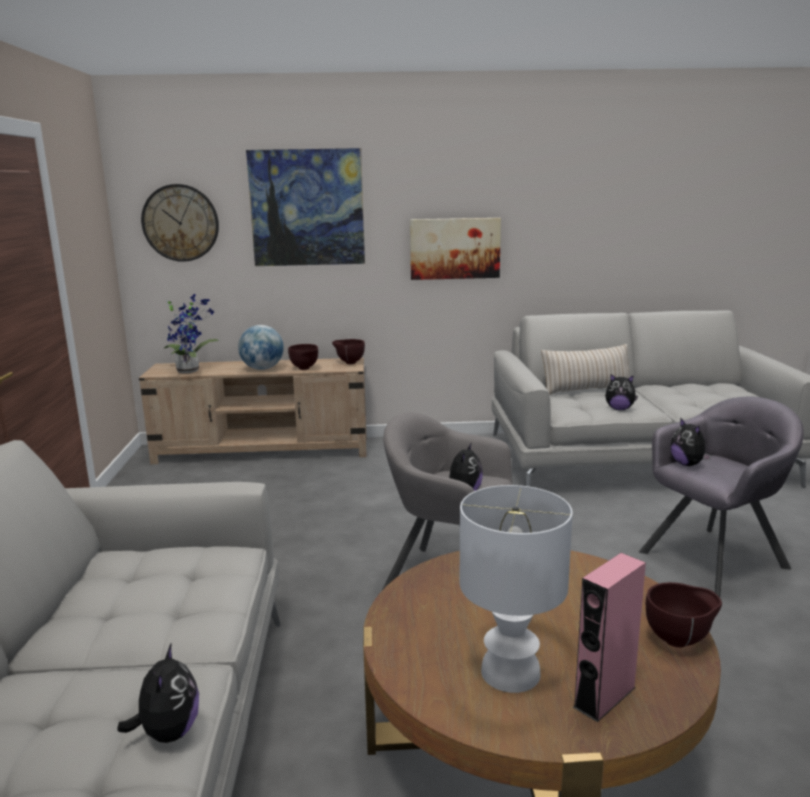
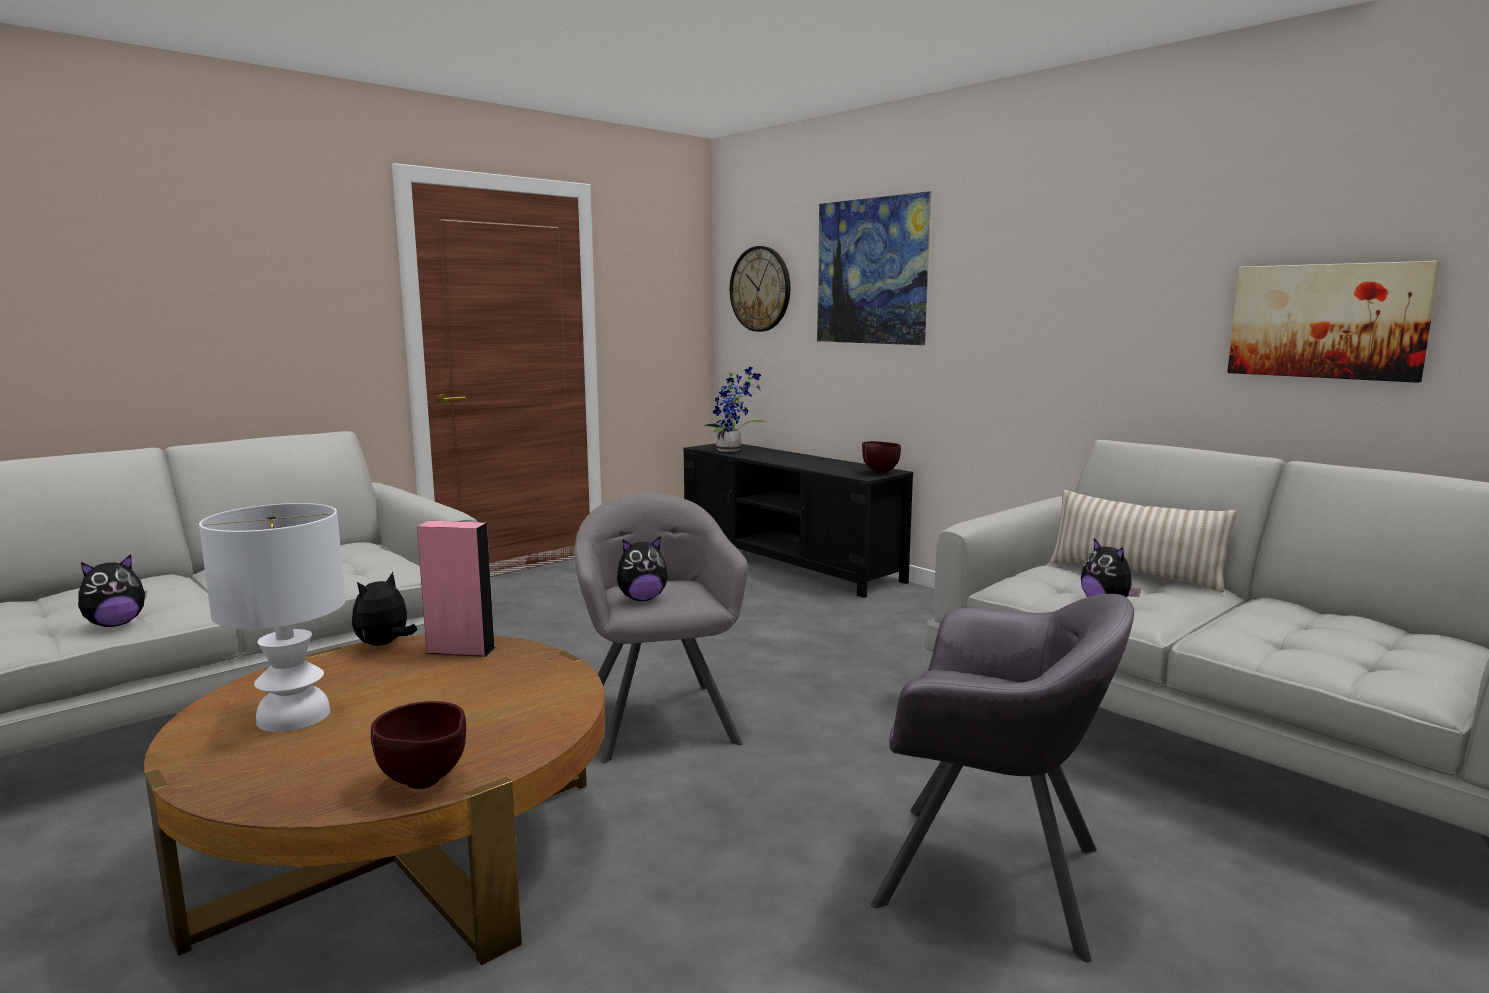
camera: 50 degrees right, 5 degrees down
(262, 369) = (787, 461): globe -> none
(263, 450) = (788, 562): beige tv stand -> black tv stand
(305, 369) = (821, 468): brown bowl -> none
(454, 248) = (1037, 330): picture -> picture (1327, 321)
(604, 697) = (270, 767): pink speaker -> pink speaker (460, 650)
(688, 464) = (960, 678): plush toy -> plush toy (384, 644)

